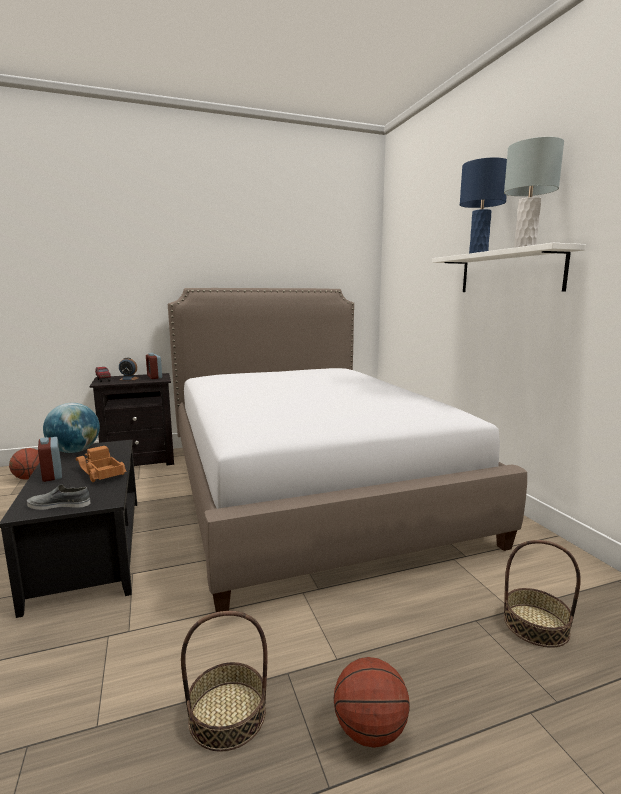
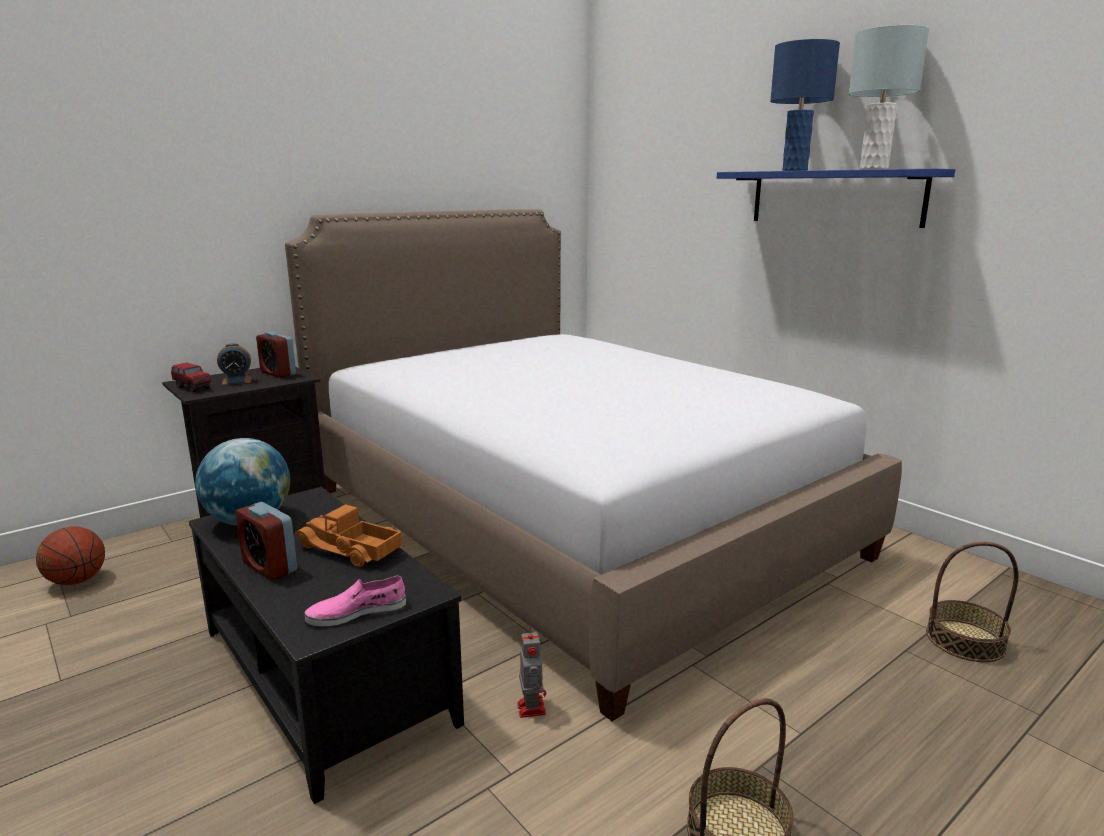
camera: 20 degrees left, 5 degrees up
(60, 505) = (356, 612): grey shoe -> pink shoe
(177, 594) = (531, 707): none -> toy robot
(370, 730) = (900, 798): basketball -> none
(509, 272) = (834, 197): white shelf -> blue shelf

